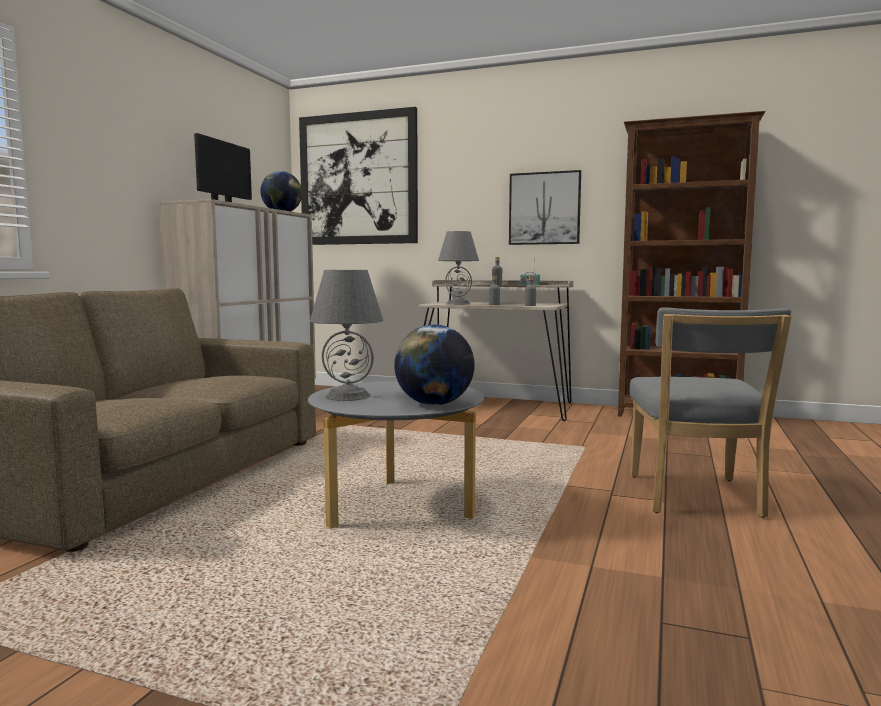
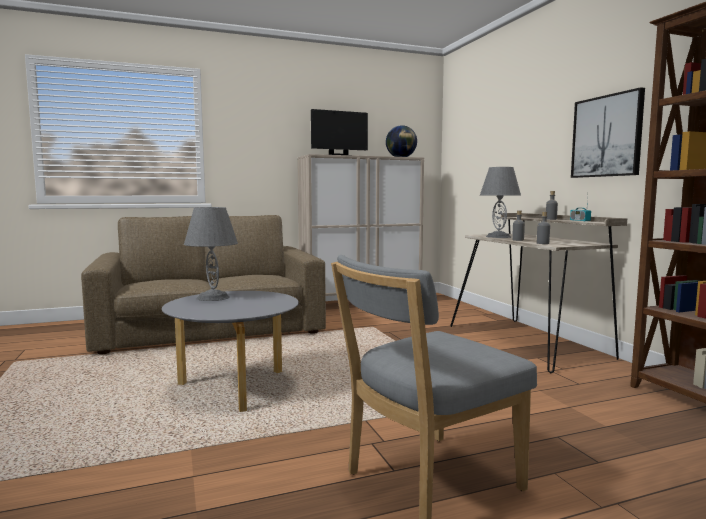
camera: 50 degrees right, 0 degrees up
(358, 179) = (475, 123): picture -> none
(434, 404) = (212, 313): globe -> none

